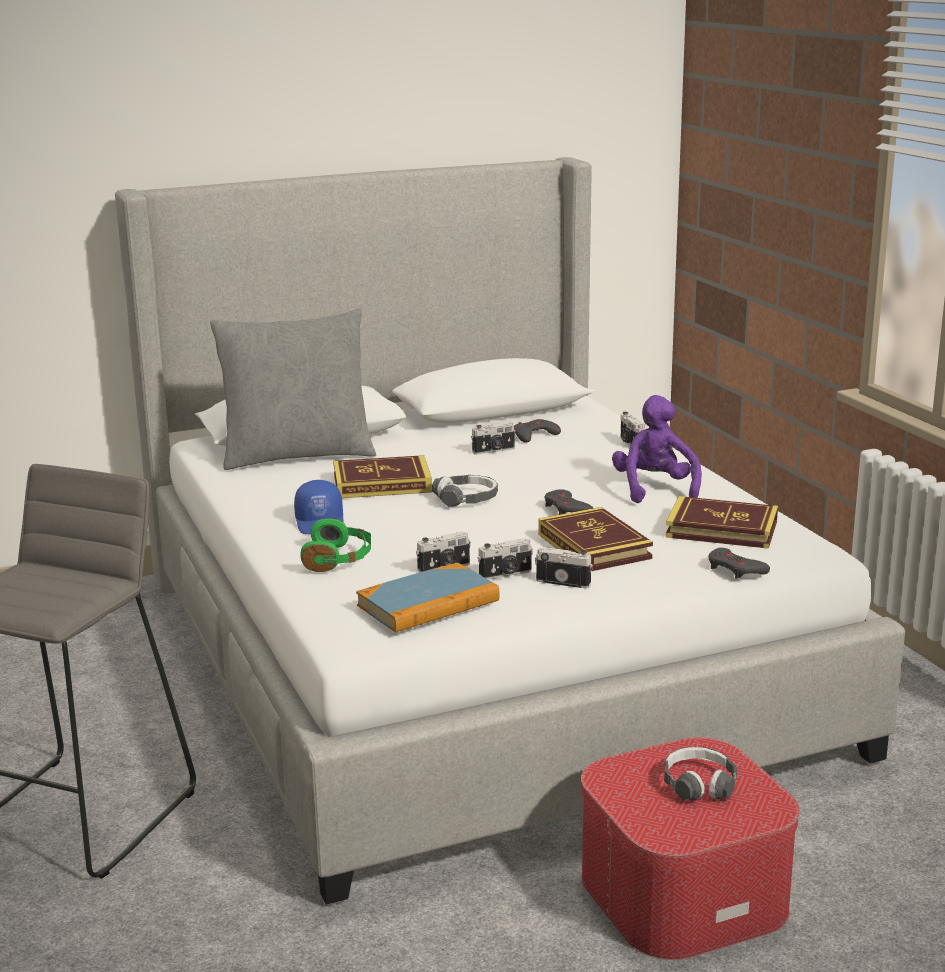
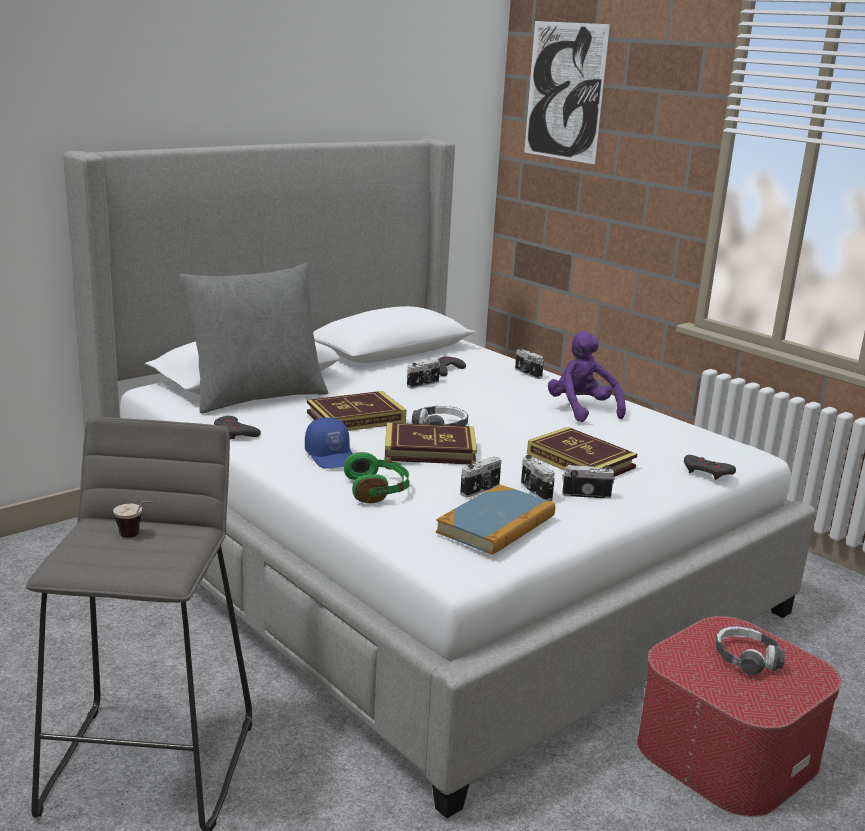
camera: 20 degrees left, 0 degrees up
(51, 581) = (137, 537): none -> cup
(506, 574) = (534, 491): camera -> camera turned 105 degrees clockwise
(567, 509) = (529, 430): grey game controller -> grey game controller (235, 432)
(722, 529) = (663, 439): book -> book (429, 450)
(735, 95) = (564, 92): none -> picture

